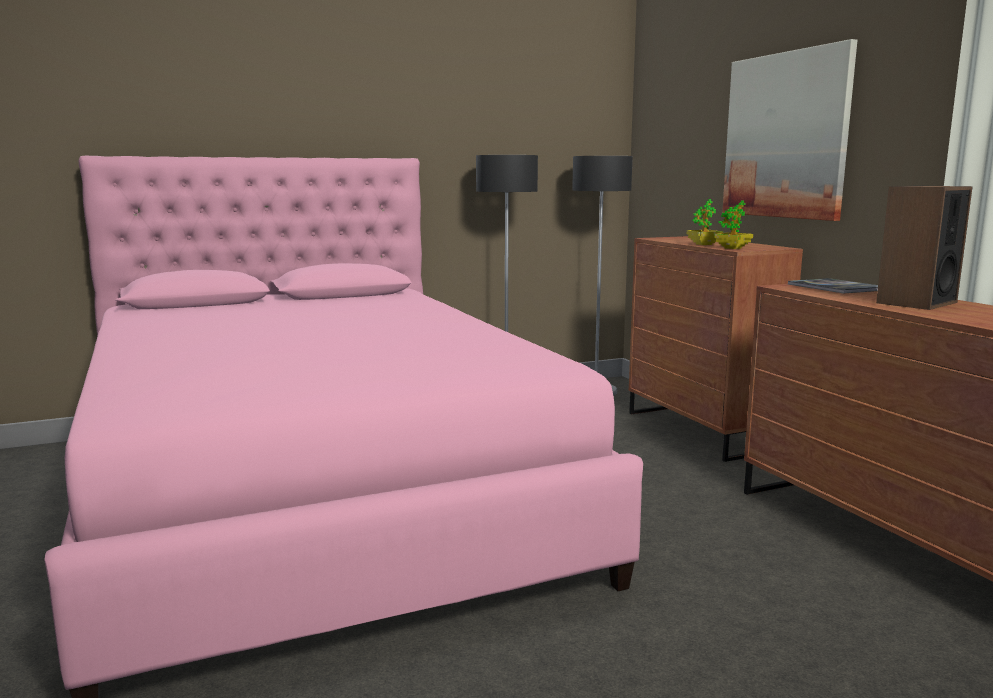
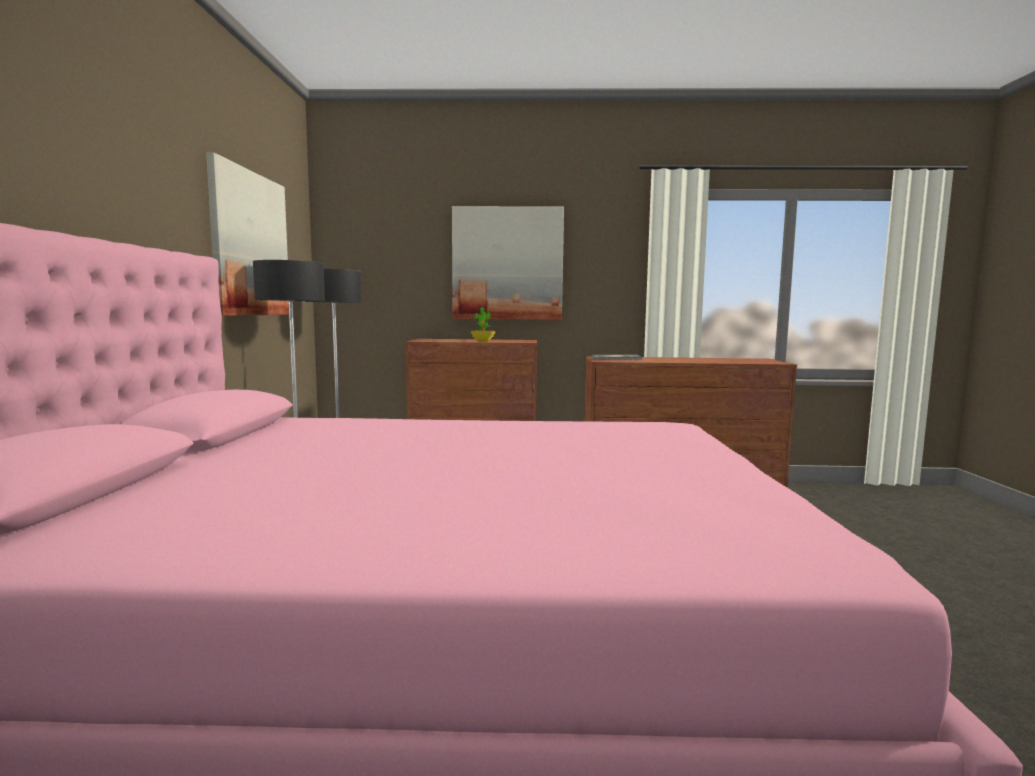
camera: 65 degrees left, 5 degrees down
(502, 138) = (249, 244): none -> picture
(732, 248) = (515, 341): potted plant -> none
(916, 302) = (677, 359): speaker -> none

